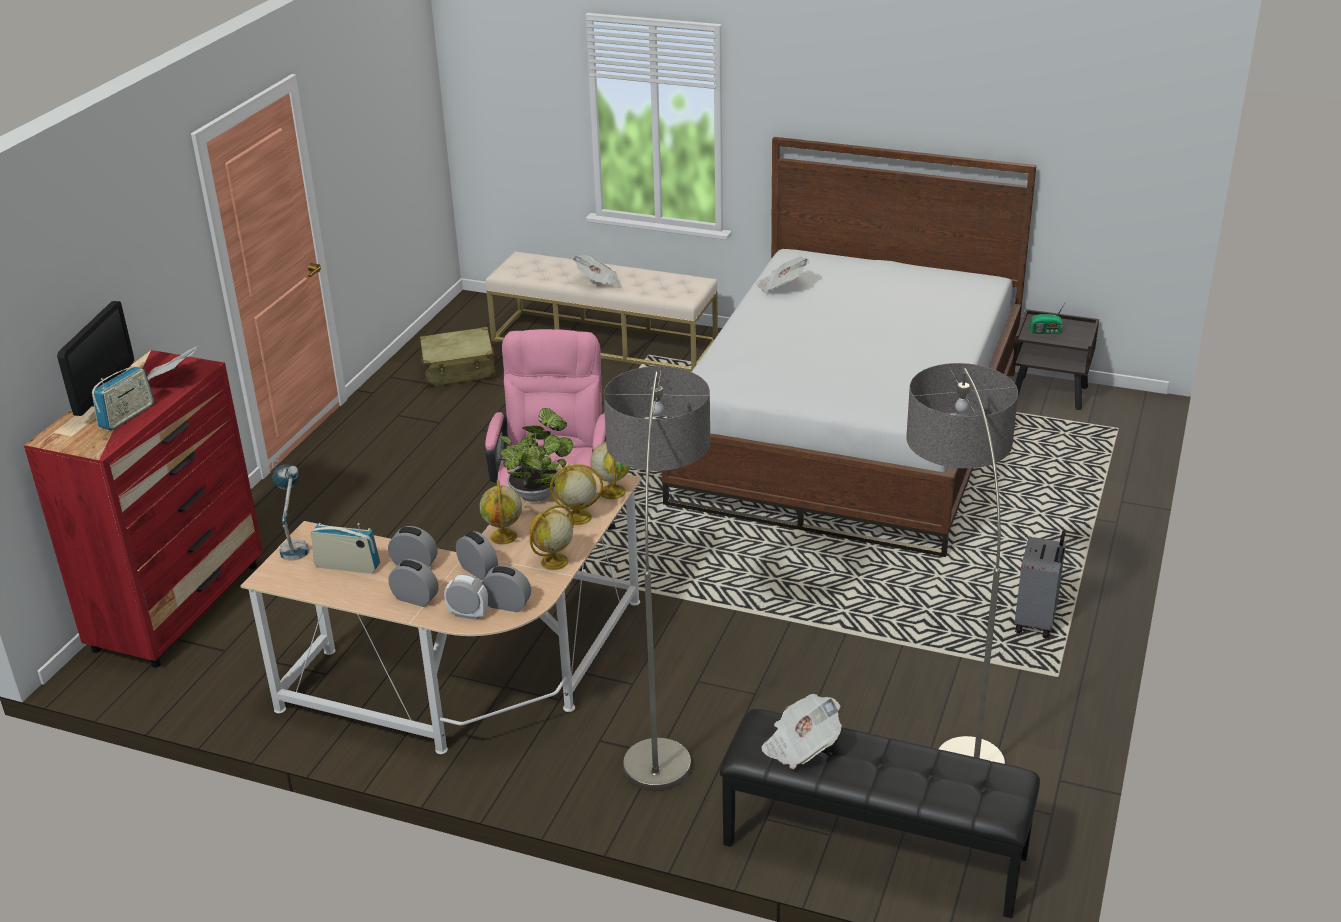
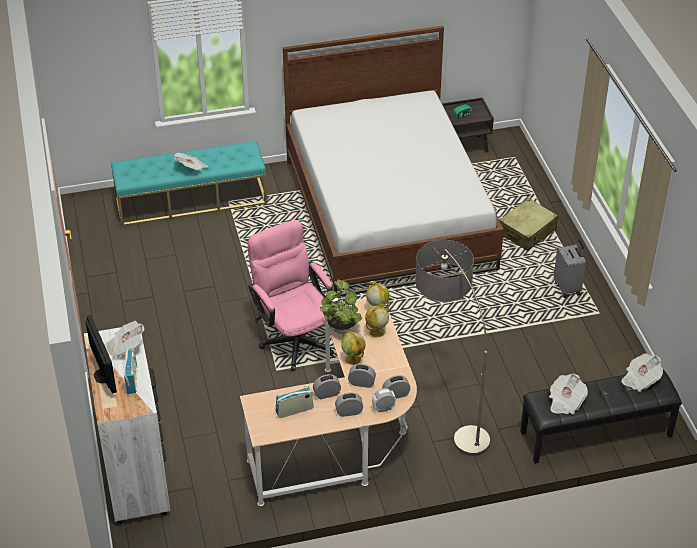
camera: 35 degrees left, 10 degrees up
(180, 606) = (136, 475): red dresser -> white dresser
(295, 544) = (252, 411): table lamp -> none
(459, 370) = (124, 255): beige suitcase -> beige suitcase (527, 231)
(554, 562) = (392, 362): globe -> none
(604, 341) = (191, 200): beige bench -> turquoise bench
(781, 287) = (323, 140): newspaper -> newspaper (640, 379)
(947, 711) = (569, 352): floor lamp -> none

